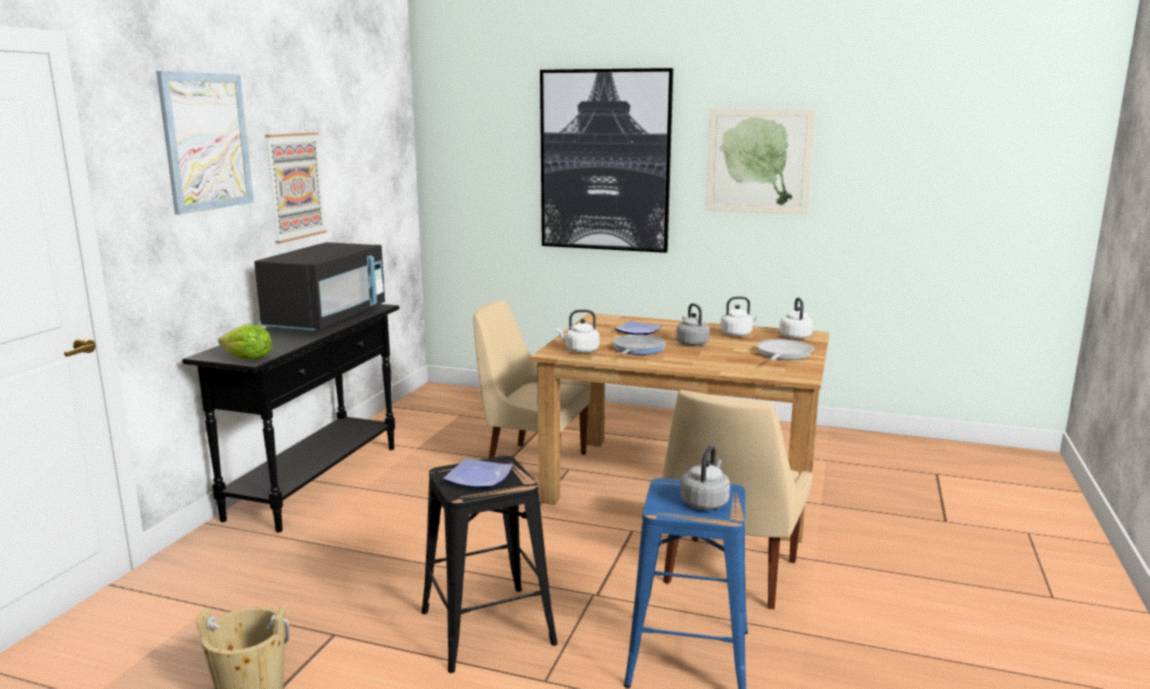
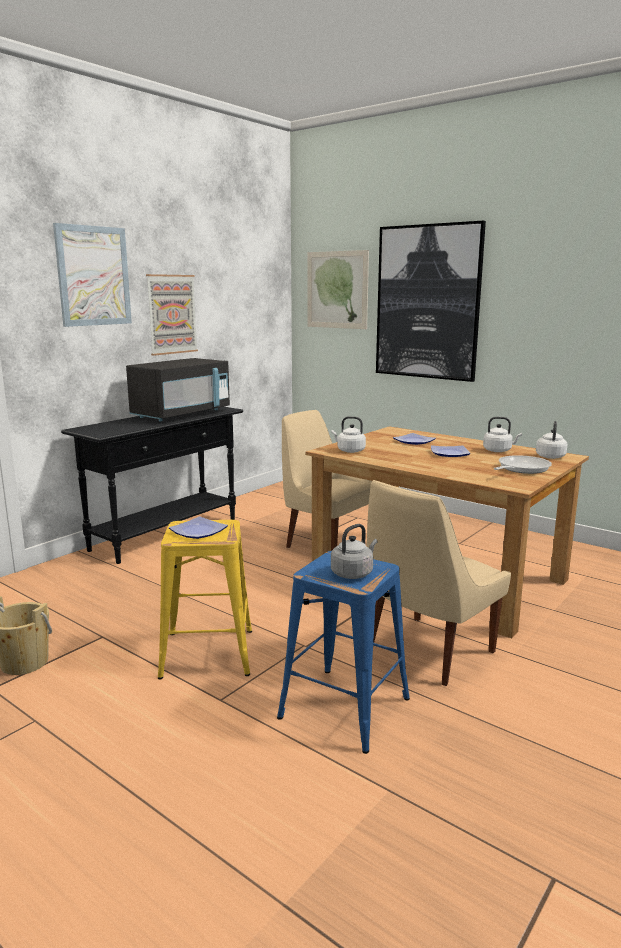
camera: 20 degrees right, 0 degrees up
(248, 359) = (99, 433): lettuce -> none
(487, 626) = (208, 652): black stool -> yellow stool
(637, 349) = (397, 454): frying pan -> none
(691, 343) = (449, 453): grey kettle -> plate
(758, 161) = (555, 301): picture -> picture (337, 290)

